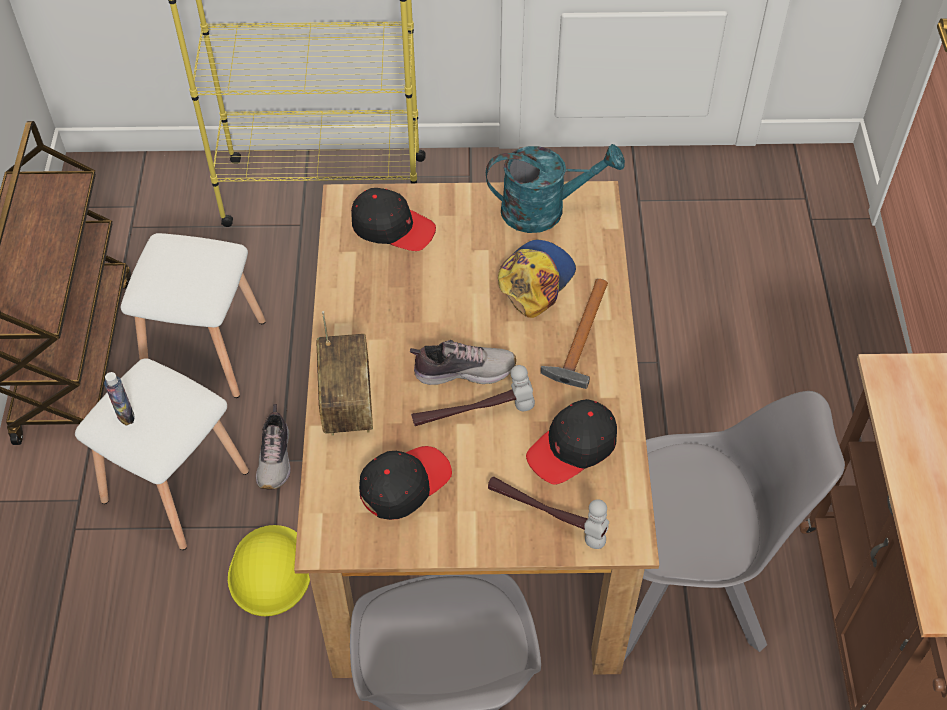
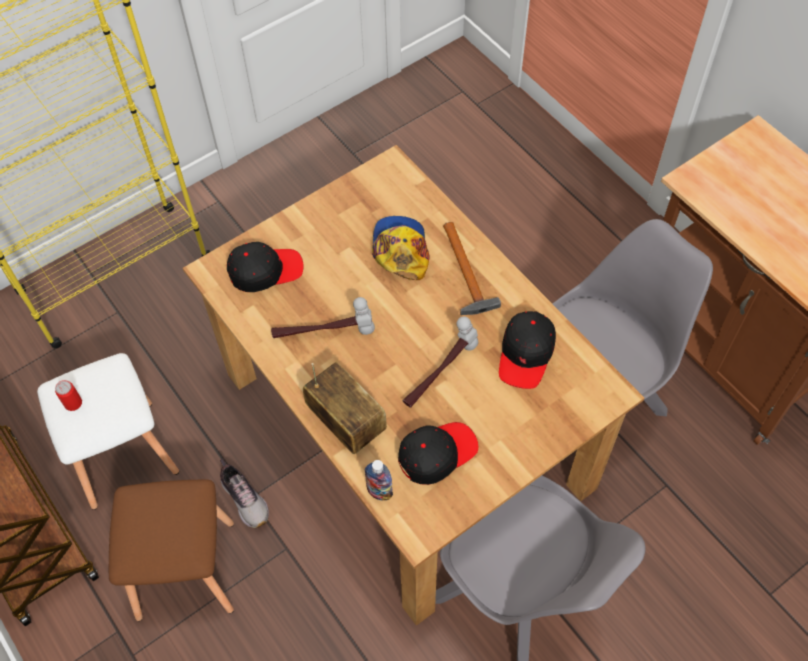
camera: 35 degrees left, 5 degrees up
(125, 415) = (145, 541): bottle -> bottle (379, 492)
(166, 262) = (73, 403): none -> can
(176, 484) = (185, 568): white stool -> brown stool
(269, 571) = (309, 583): yellow hard hat -> none
(404, 484) = (436, 453): black cap -> black cap turned 45 degrees clockwise
(463, 370) = (407, 345): shoe -> none
(545, 210) = (364, 194): turquoise watering can -> none
(547, 515) = (549, 411): hammer -> hammer (324, 332)

